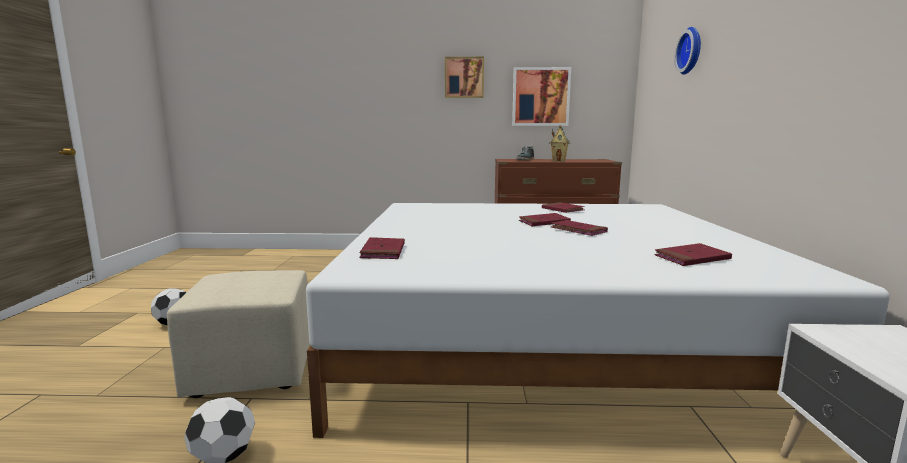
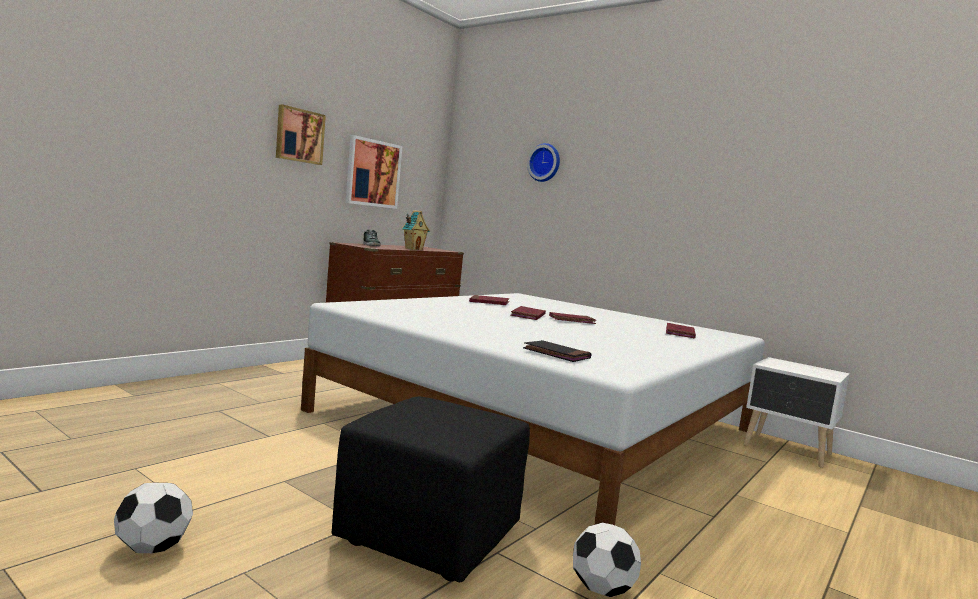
camera: 55 degrees left, 5 degrees down
(252, 370) = (427, 535): beige ottoman -> black ottoman
(383, 251) = (556, 354): red book -> black book

